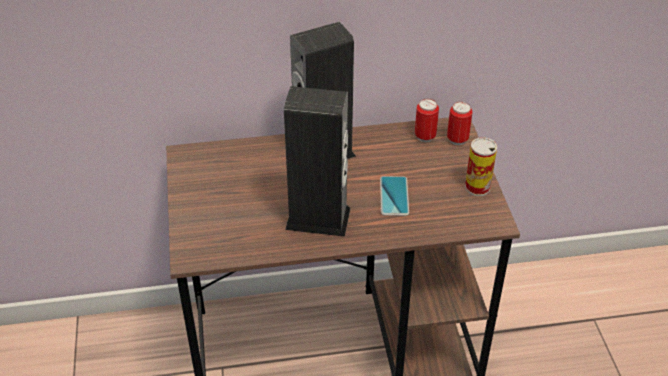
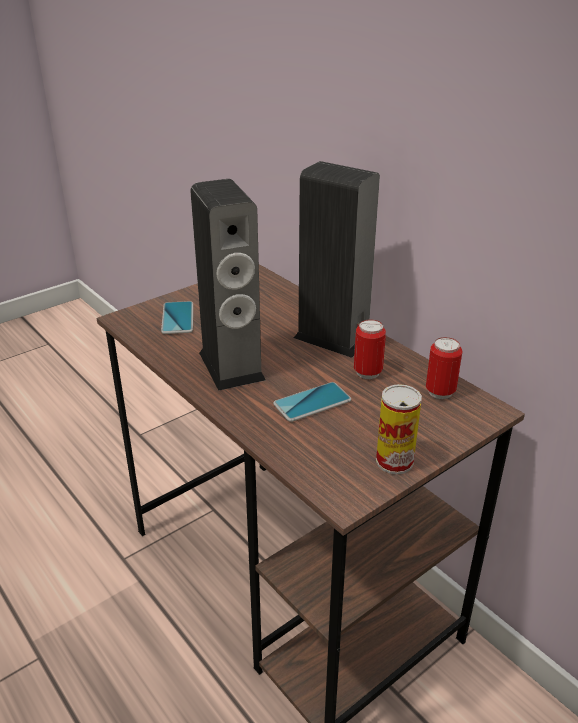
camera: 60 degrees right, 10 degrees down
(220, 224) = (177, 318): none -> phone
(457, 139) = (465, 417): can -> can (367, 372)

